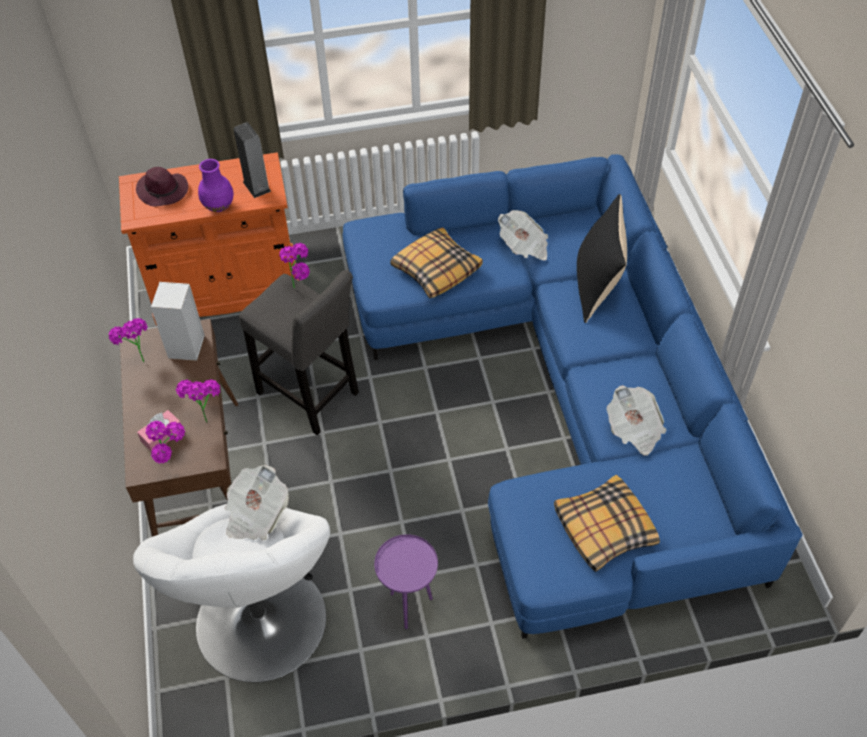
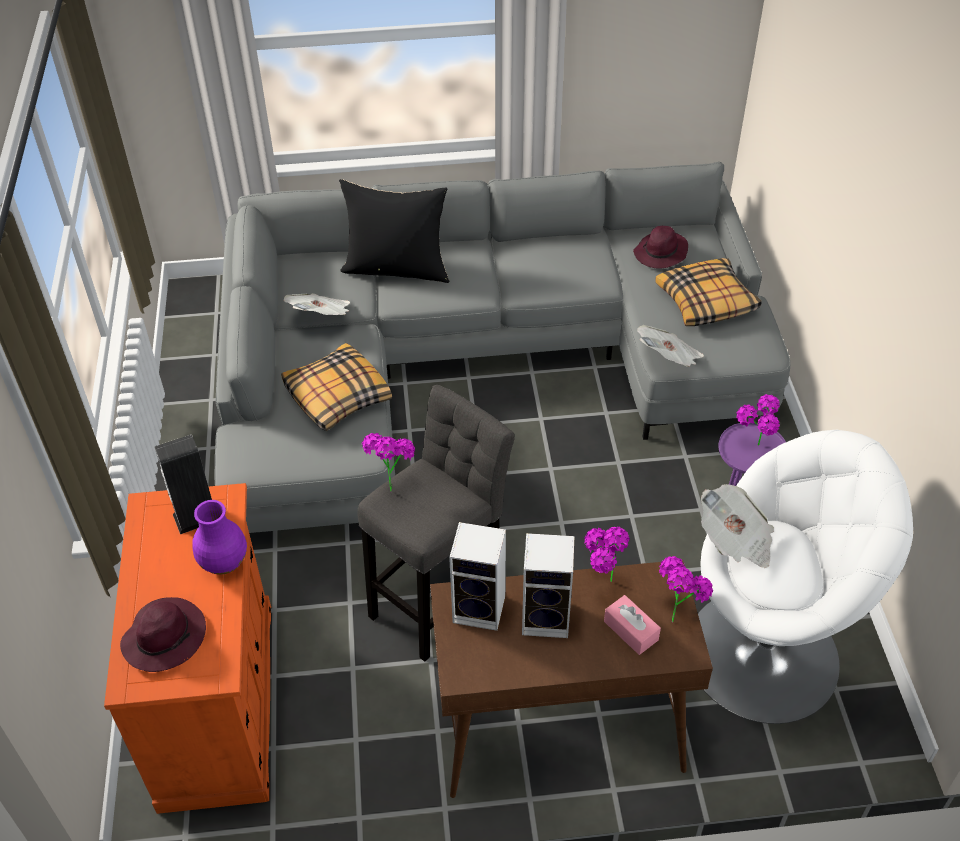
camera: 85 degrees left, 5 degrees down
(138, 358) = (493, 667): potted plant -> potted plant (753, 450)
(176, 386) = (548, 618): none -> speaker
(567, 395) = (476, 363): blue sofa -> grey sofa
(634, 429) = (592, 266): newspaper -> newspaper (669, 359)
(671, 488) = (660, 254): none -> purple hat

